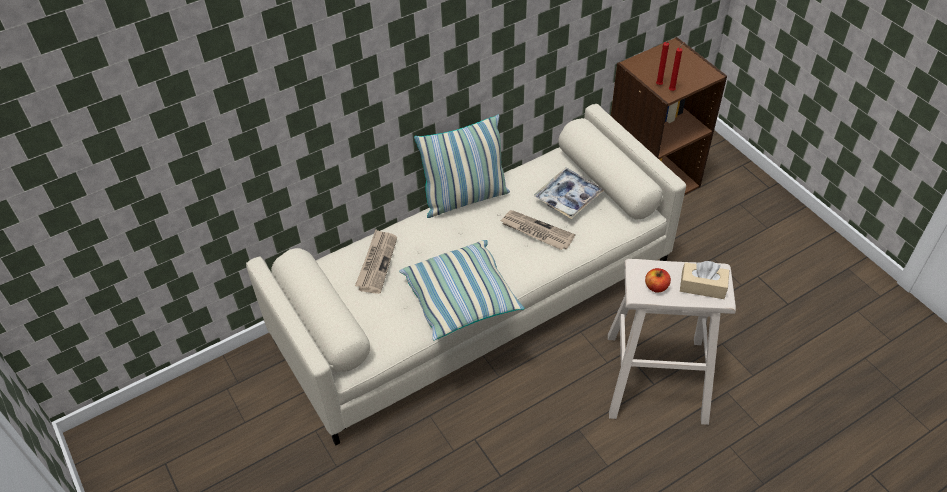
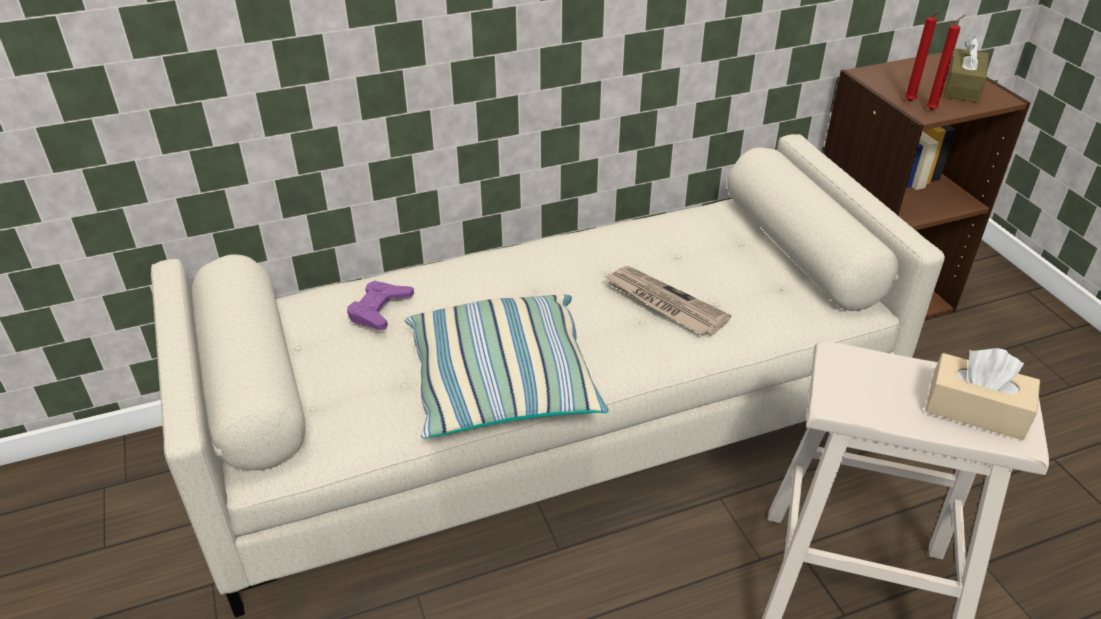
camera: 10 degrees right, 10 degrees down
(376, 263) = (379, 310): newspaper -> purple game controller
(465, 198) = (557, 242): pillow -> none
(568, 197) = (729, 263): tray -> none
(656, 287) = (875, 396): apple -> none
(688, 68) = (962, 87): none -> brown tissue box

